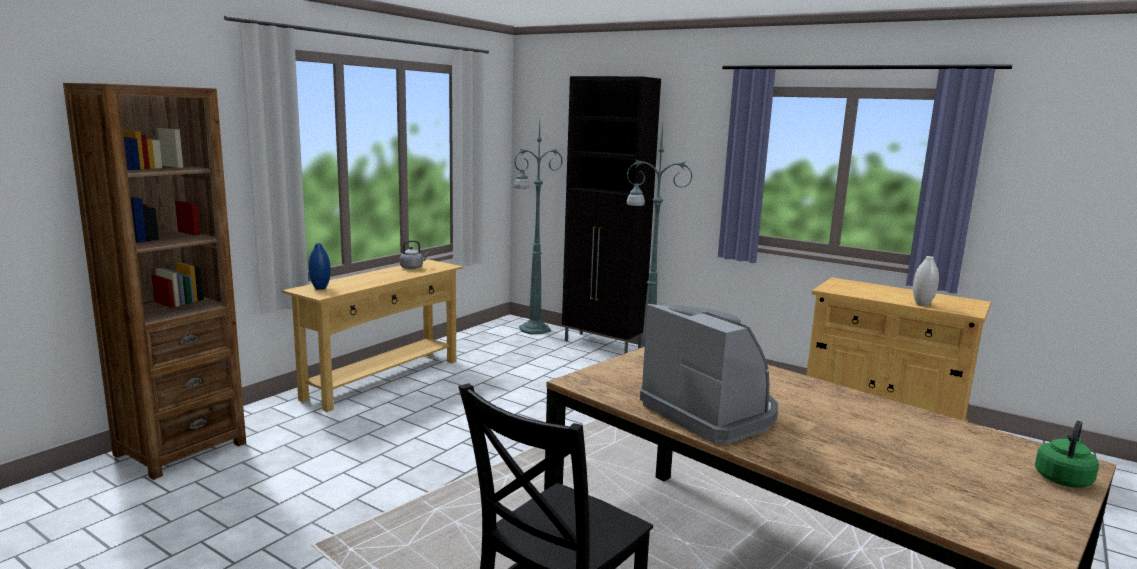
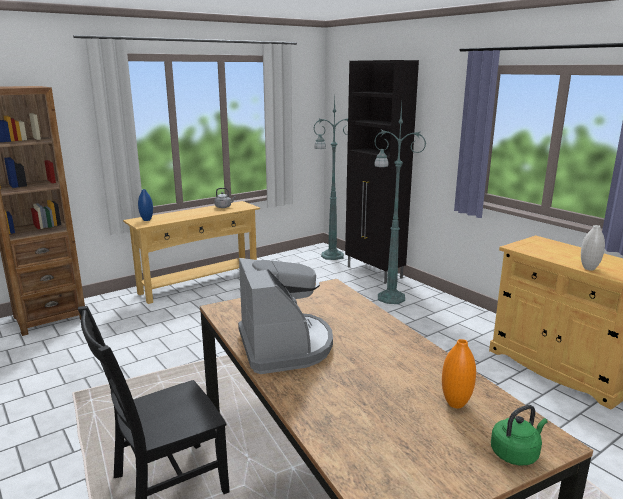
camera: 20 degrees right, 5 degrees up
(955, 444) = (455, 404): none -> orange vase

